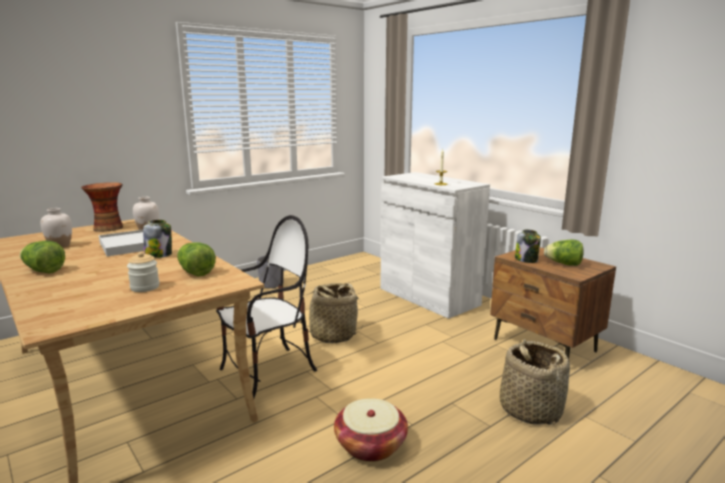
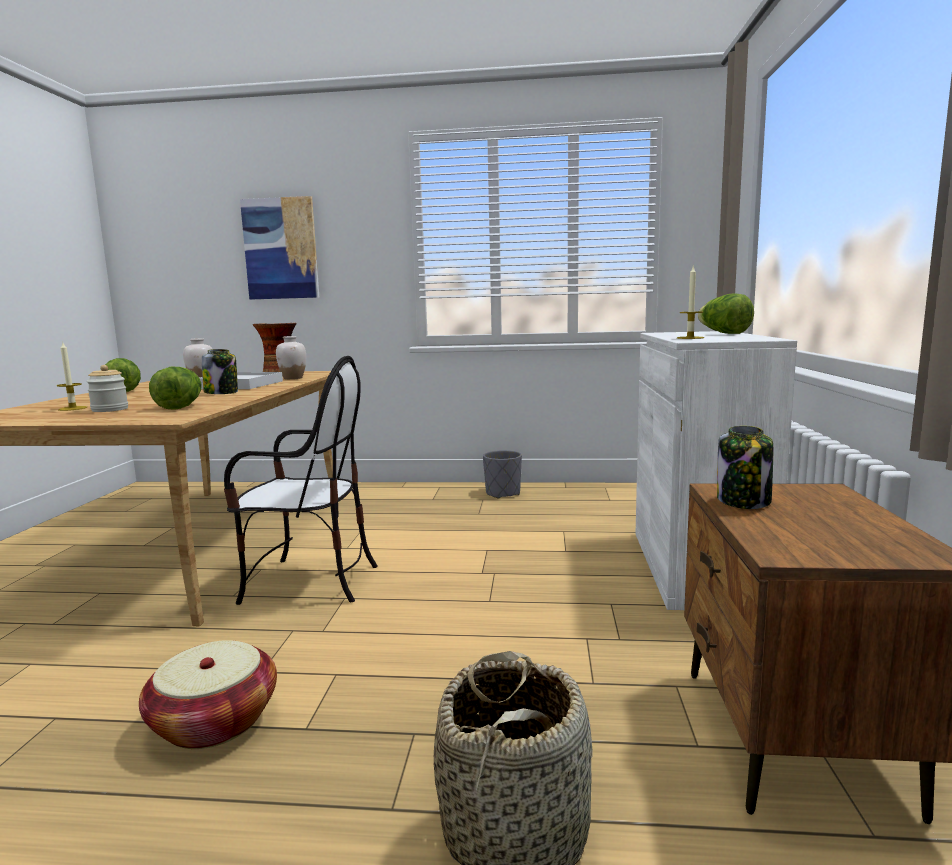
camera: 45 degrees right, 5 degrees down
(62, 113) = (281, 249): none -> picture
(99, 294) = (73, 408): none -> candle
(332, 335) = (454, 569): basket -> none
(563, 264) = (818, 528): lettuce -> lettuce (723, 333)

